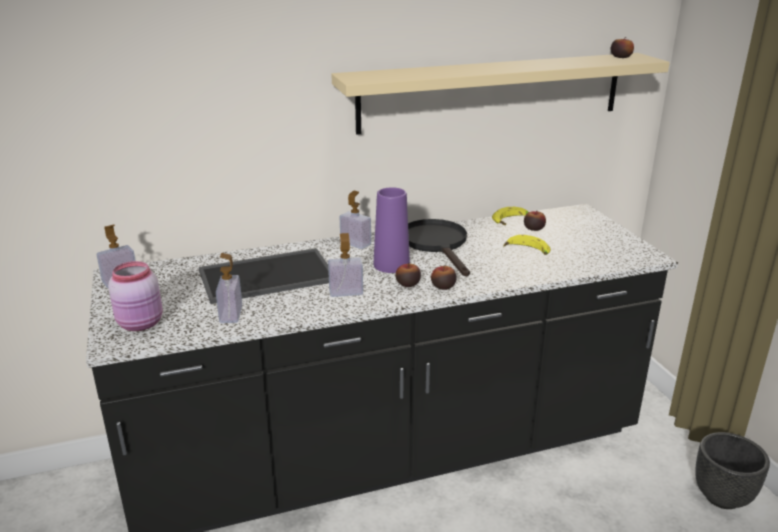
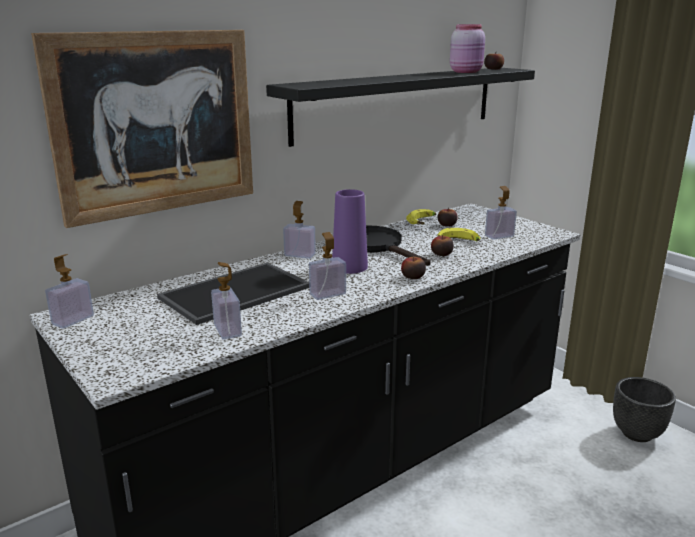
camera: 20 degrees left, 5 degrees down
(141, 324) = (133, 355): pink jar -> pink jar (466, 72)
(214, 109) = (156, 123): none -> picture
(407, 284) = (379, 279): apple -> apple (441, 254)
(492, 92) = (398, 103): beige shelf -> black shelf
(579, 251) = (499, 236): none -> soap dispenser

